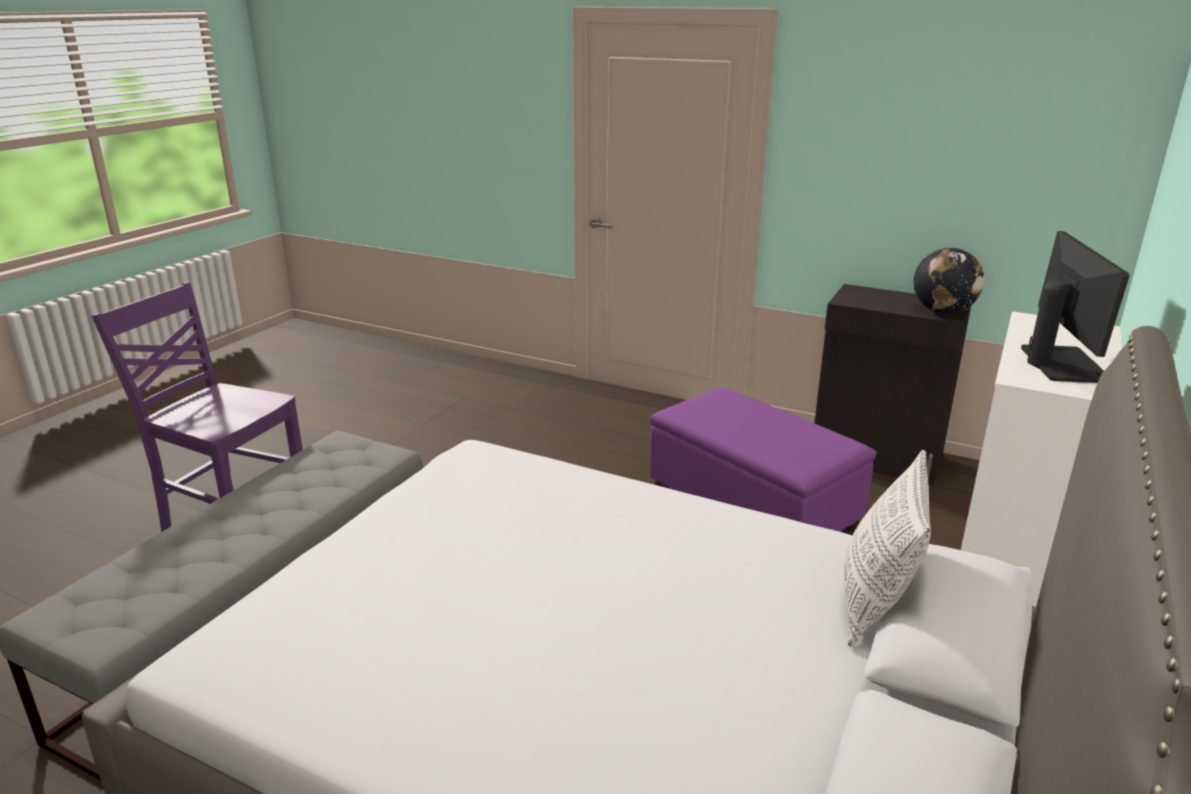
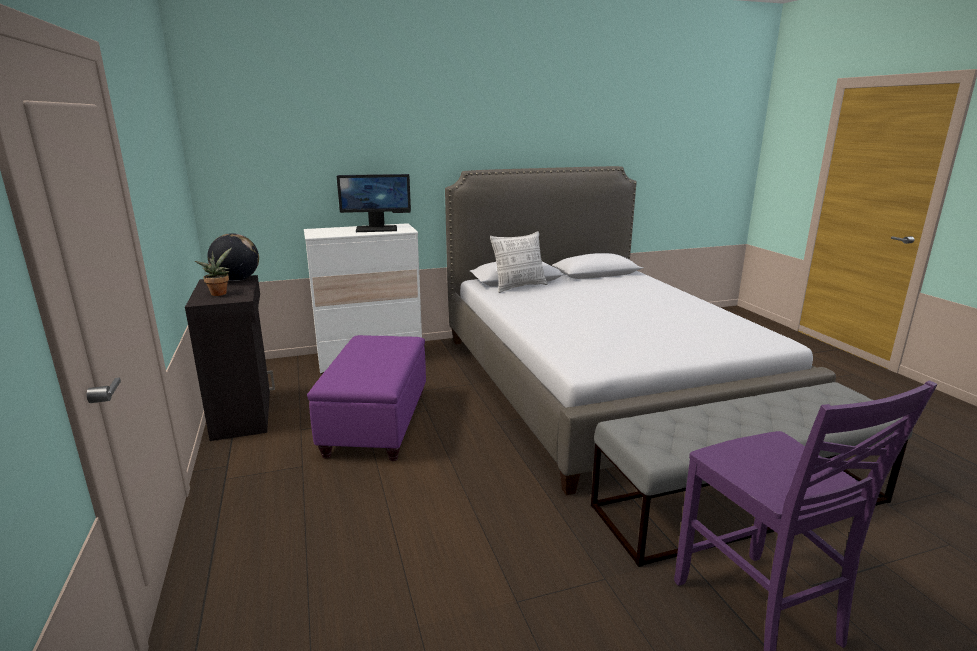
camera: 135 degrees left, 5 degrees down
(882, 298) = (219, 293): none -> potted plant
(1061, 364) = (377, 229): monitor -> monitor turned 150 degrees counterclockwise

